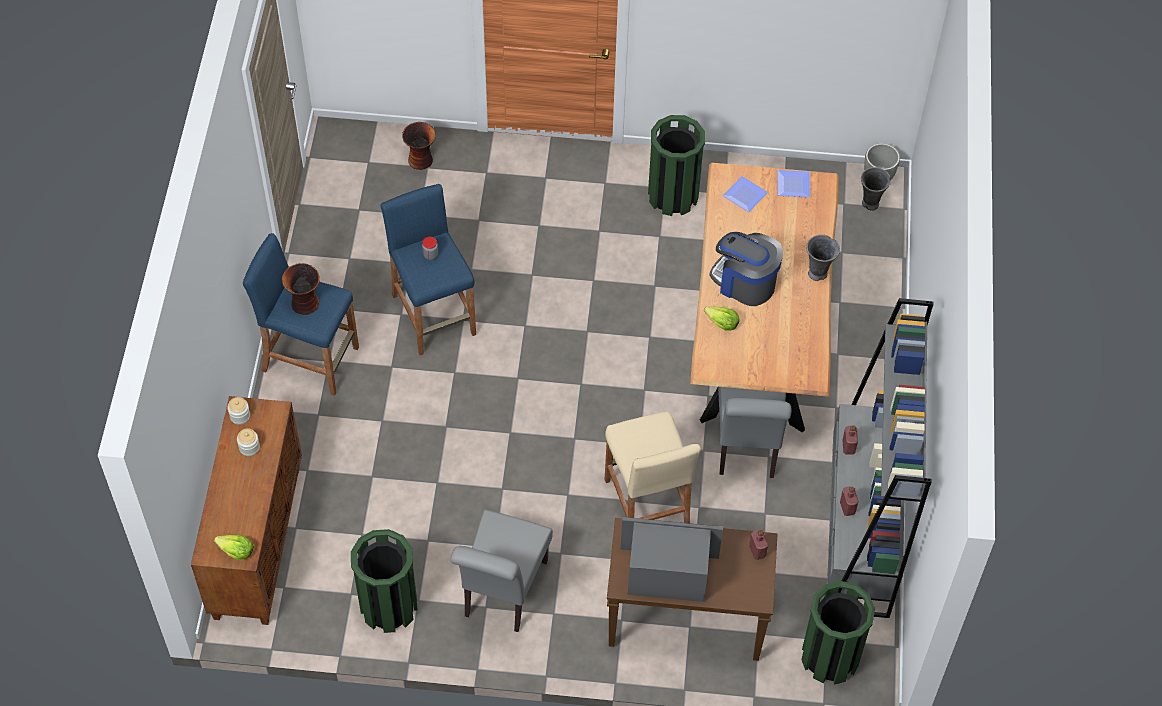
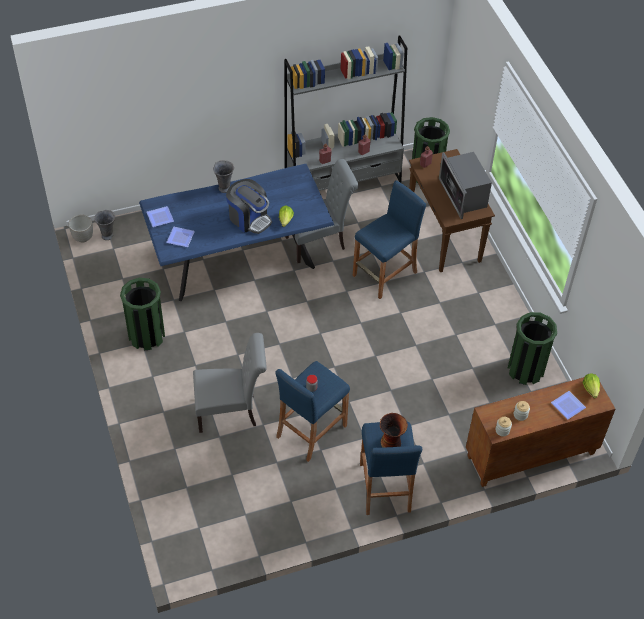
camera: 115 degrees left, 5 degrees down
(227, 508) = (568, 407): none -> plate
(421, 160) = (181, 494): vase -> none
(502, 593) = (481, 319): grey chair -> grey chair (231, 412)
(646, 506) = (385, 274): beige stool -> blue stool
(744, 282) = (249, 218): coffee machine -> coffee machine turned 60 degrees counterclockwise
(757, 336) = (238, 260): brown dining table -> blue dining table

